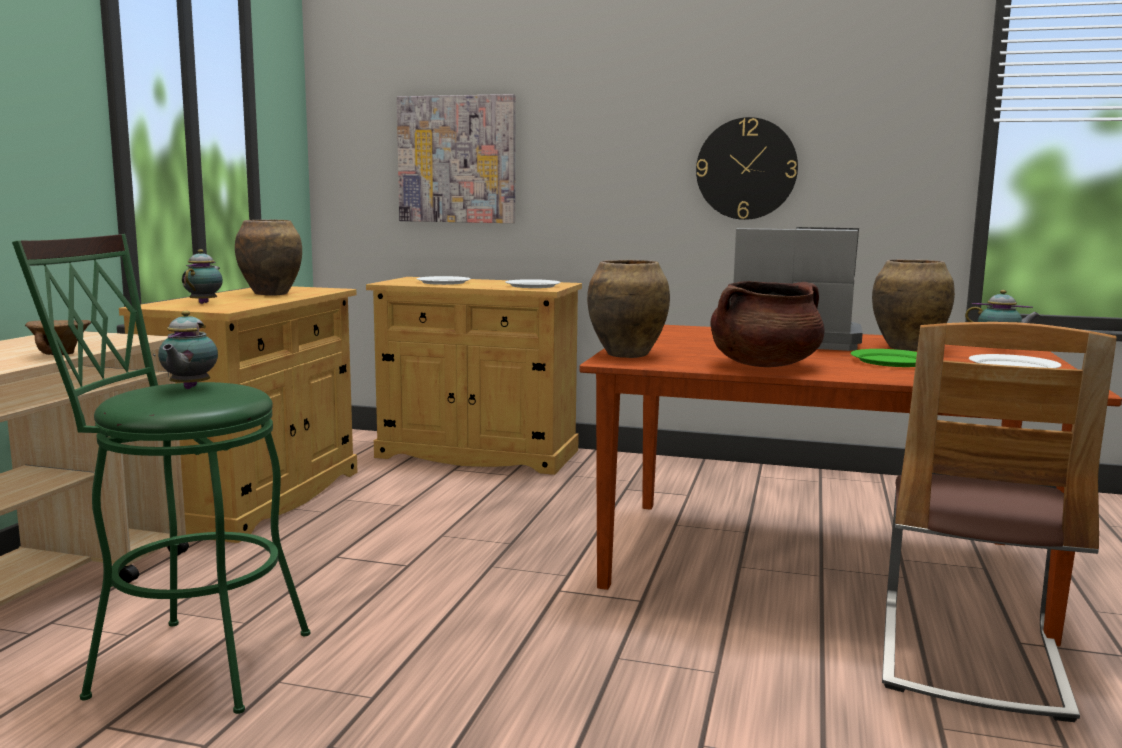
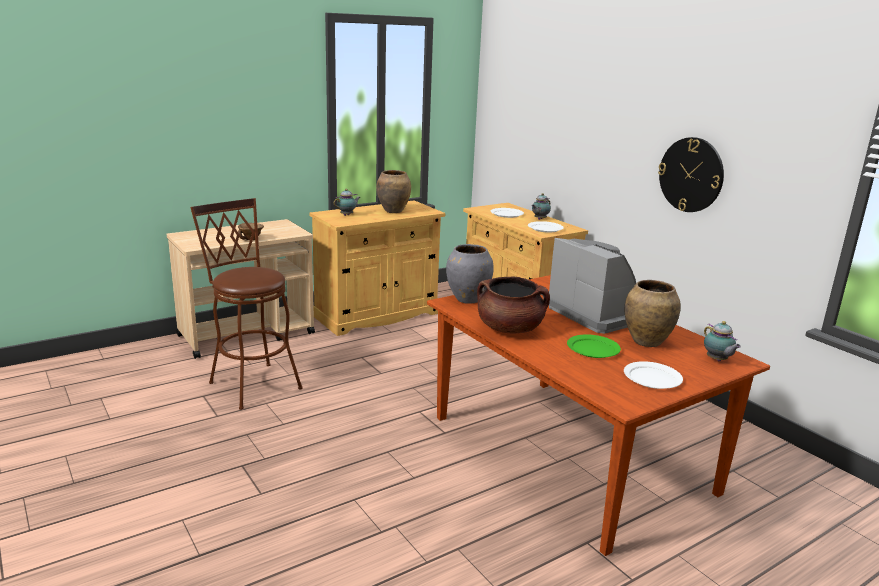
camera: 40 degrees right, 10 degrees up
(186, 662) = (252, 382): green stool -> brown stool
(188, 388) = (252, 272): teapot -> teapot (539, 219)
(457, 159) = (539, 135): picture -> none
(627, 354) = (468, 299): brown vase -> grey vase
(970, 658) = (541, 534): chair -> none

